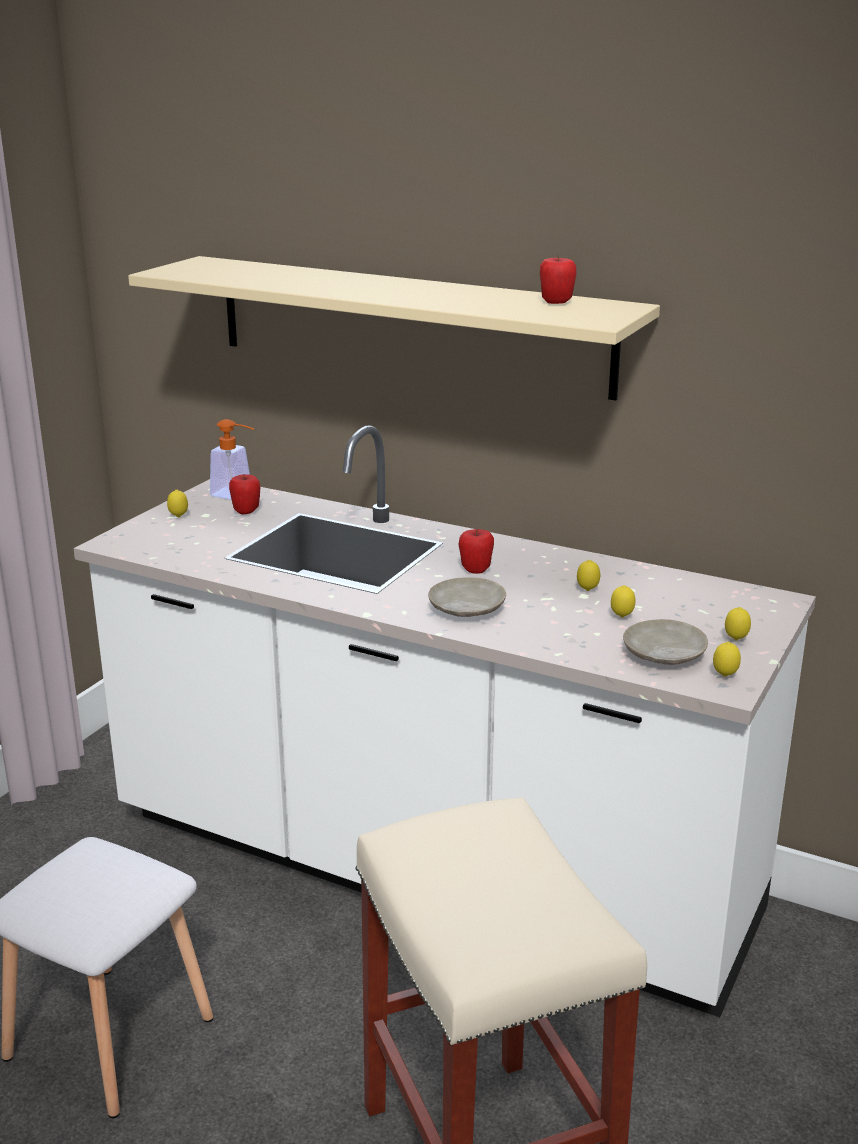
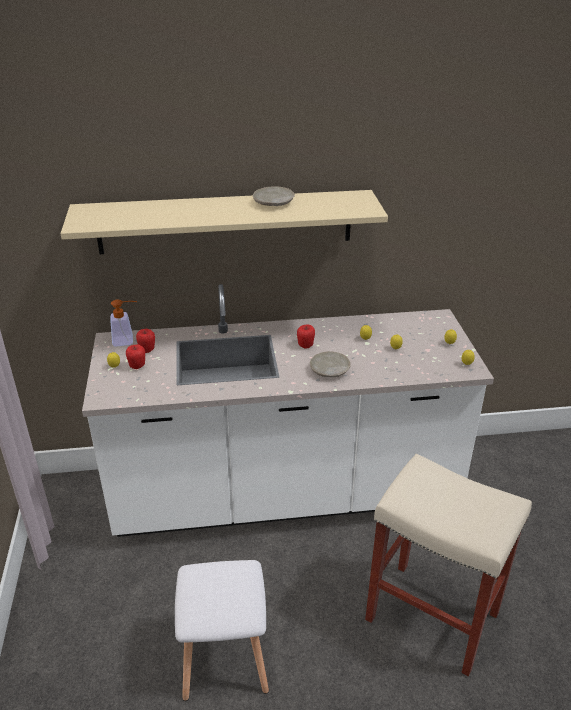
camera: 35 degrees left, 10 degrees up
(556, 302) = (328, 200): apple -> apple (137, 366)
(663, 654) = (433, 363): beige plate -> beige plate (273, 203)

